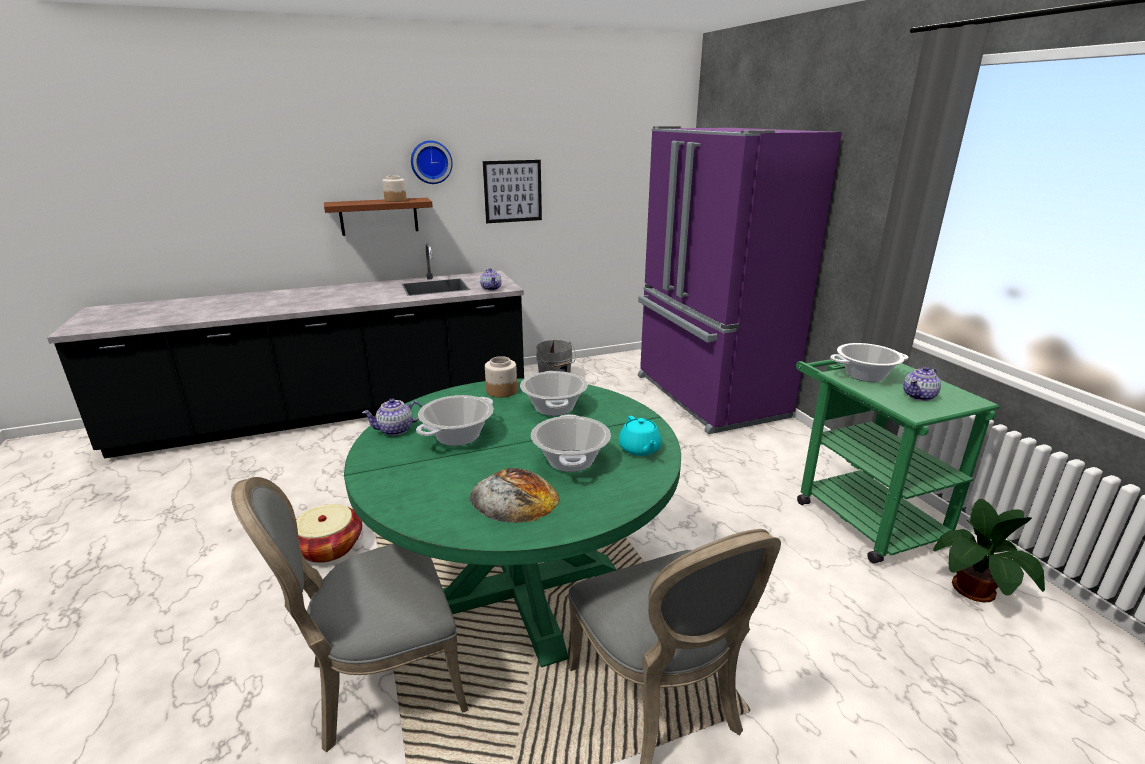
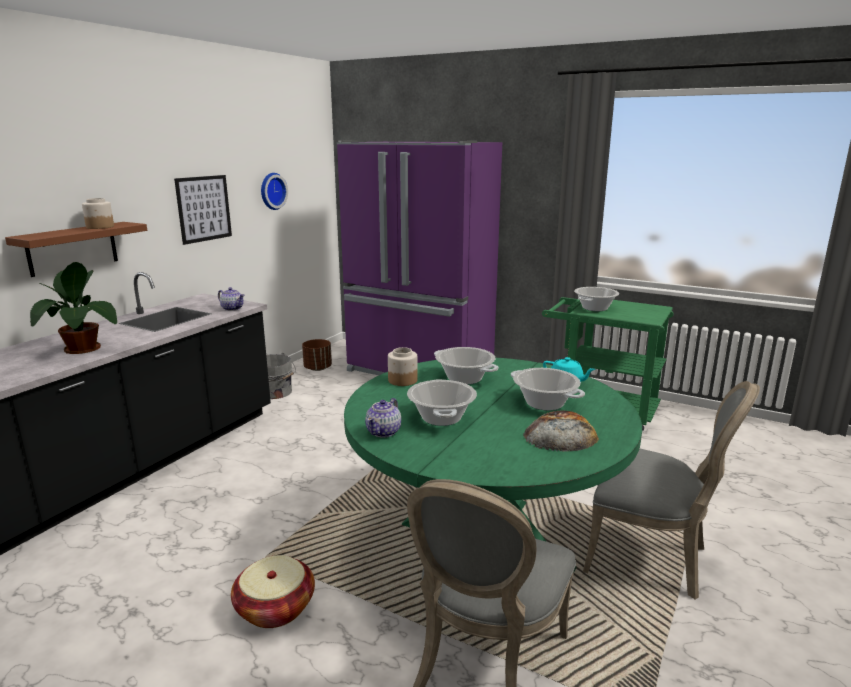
camera: 40 degrees left, 5 degrees down
(431, 162) = (124, 181): wall clock -> wall clock (271, 191)
(617, 366) = (318, 368): none -> brown planter
(919, 396) = (637, 312): teapot -> none
(974, 591) = (692, 426): potted plant -> potted plant (82, 349)

